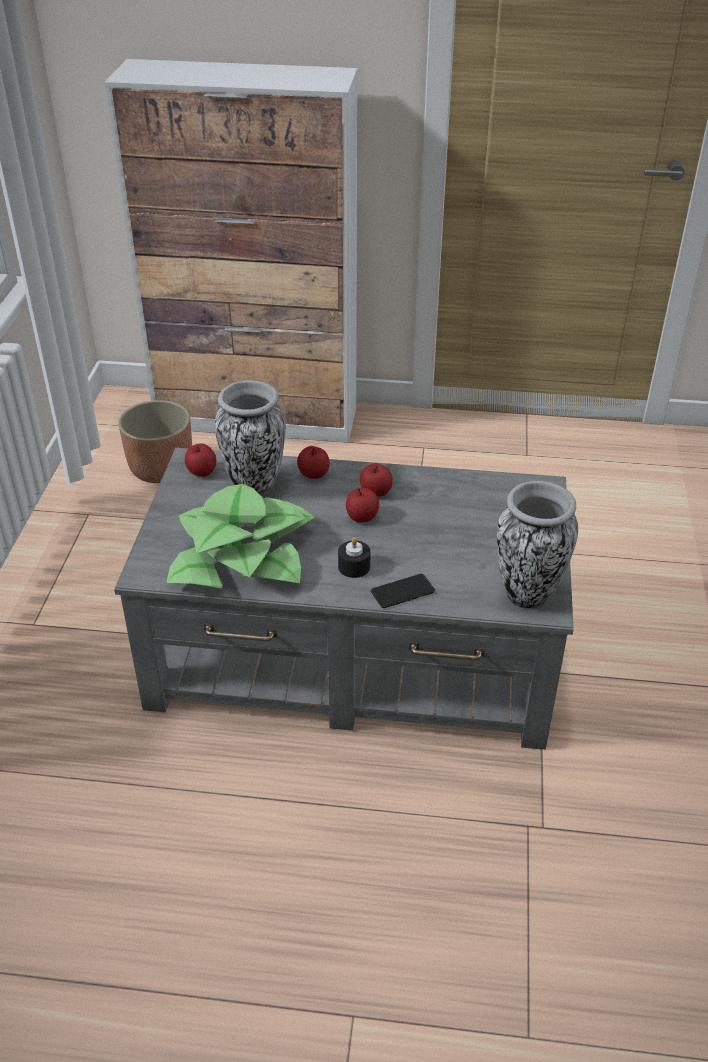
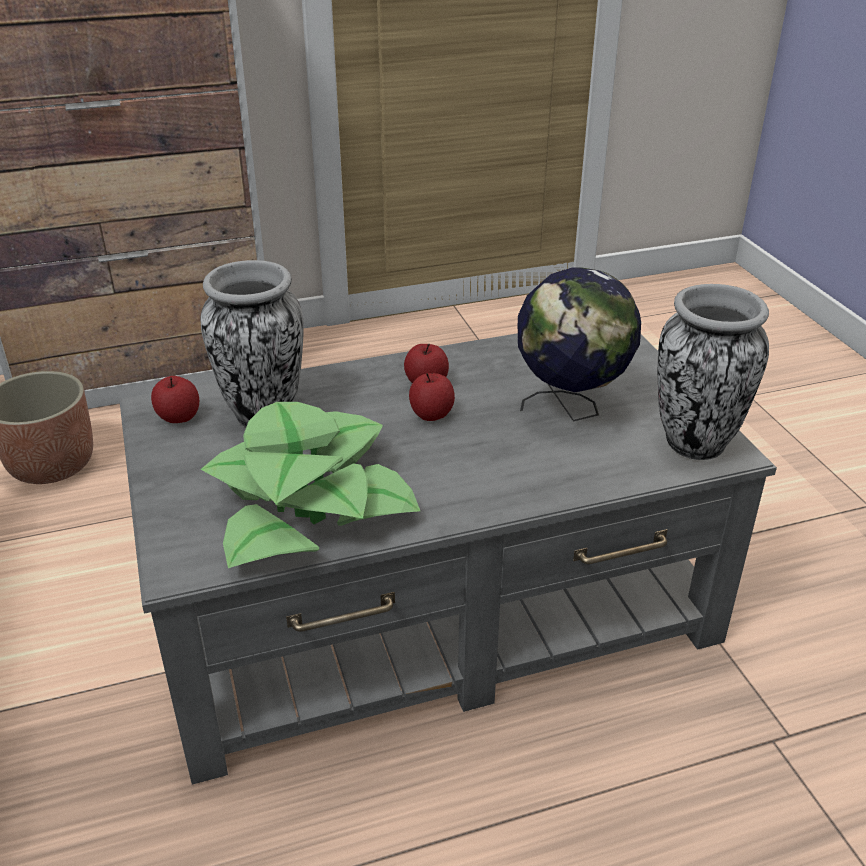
camera: 25 degrees left, 5 degrees down
(313, 474) = (333, 383): apple -> none
(354, 566) = (467, 473): black candle -> none
(402, 592) = (551, 484): phone -> none
(460, 541) = (570, 409): none -> globe

